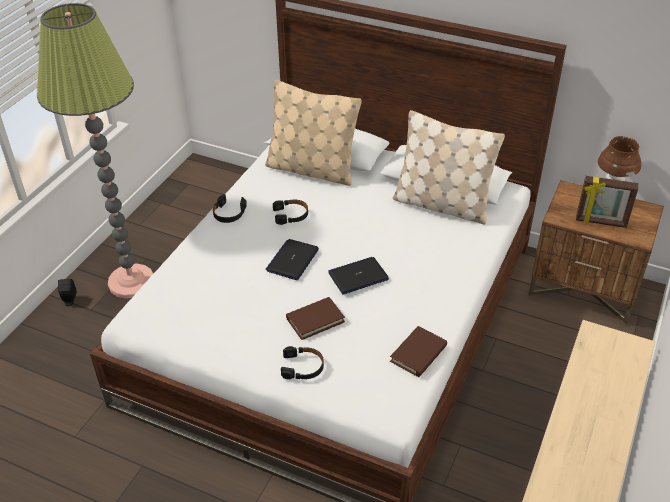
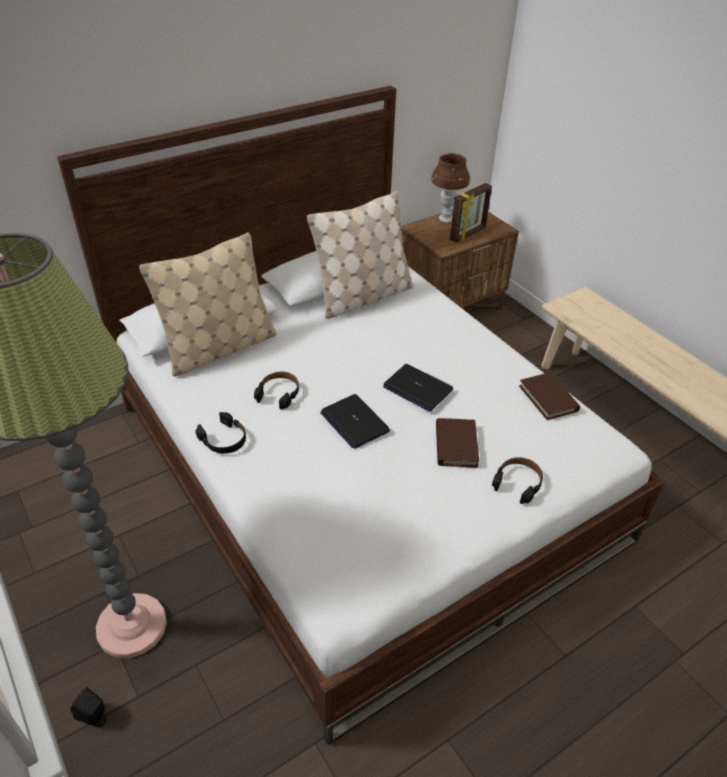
camera: 60 degrees left, 0 degrees up
(358, 276) = (417, 388): laptop -> laptop turned 60 degrees counterclockwise

